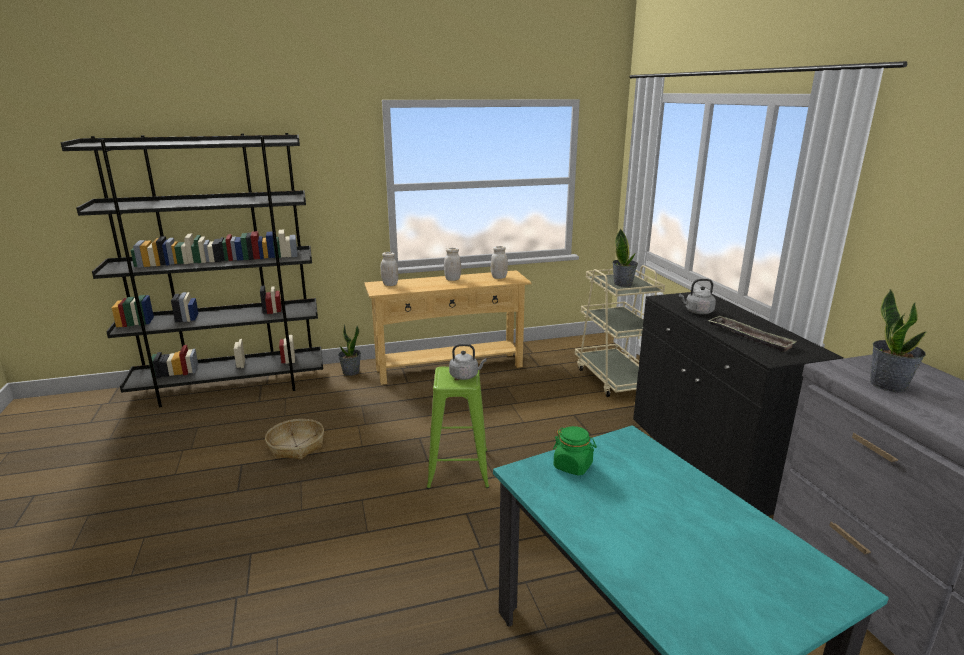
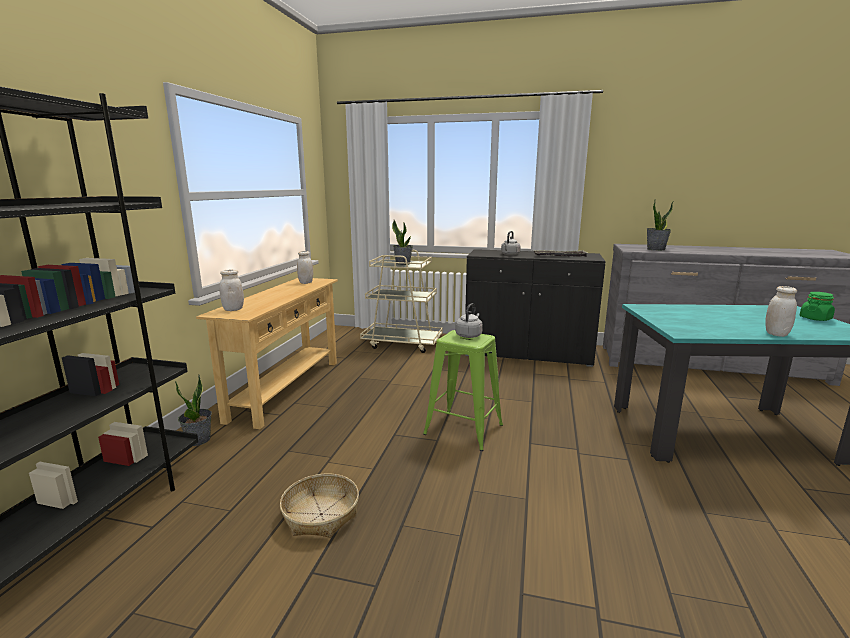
camera: 60 degrees left, 5 degrees down
(452, 279) = (275, 292): white jar -> white jar (776, 334)
(573, 466) = (674, 322): green jar -> green jar (815, 318)

